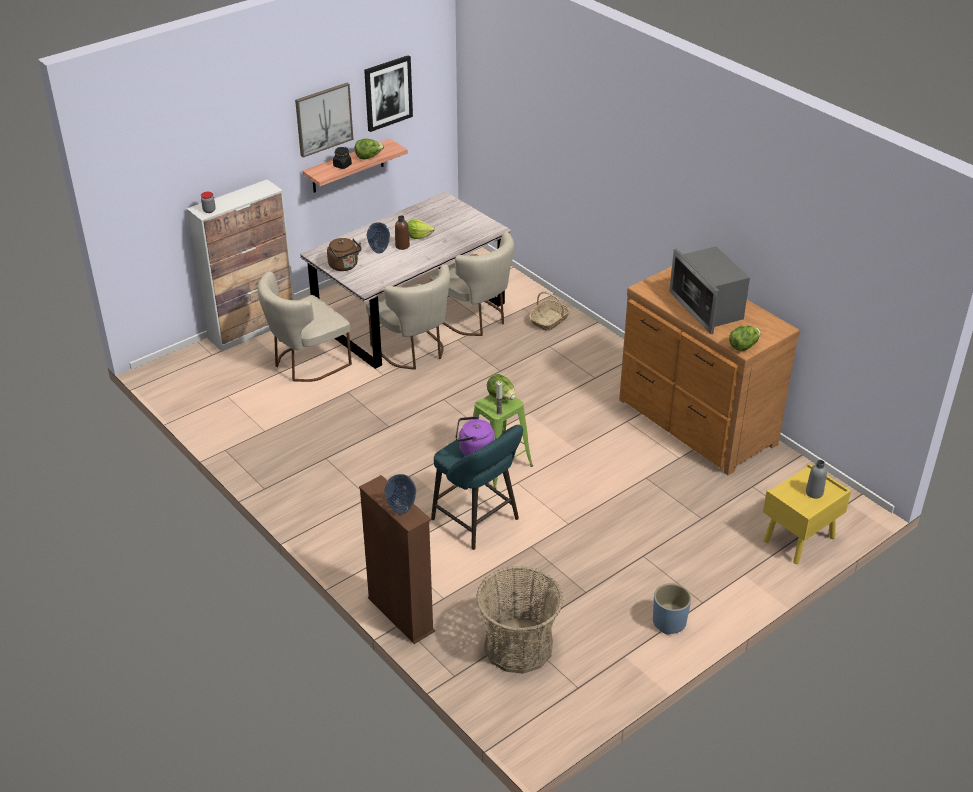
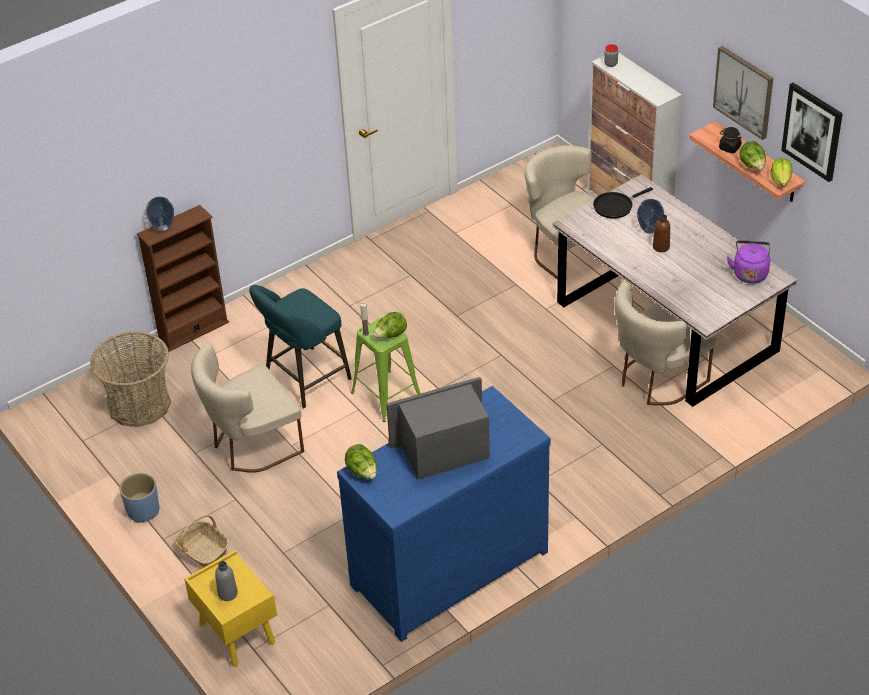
camera: 95 degrees right, 5 degrees up
(344, 266) = (615, 206): brown kettle -> black frying pan
(413, 351) = (589, 330): beige chair -> beige chair (251, 446)
(418, 236) = (683, 258): lettuce -> lettuce (781, 180)
(474, 451) = (298, 310): purple kettle -> purple kettle (750, 273)
(549, 320) = (657, 446): basket -> basket (203, 550)
(695, 423) = (446, 566): brown dresser -> blue dresser

